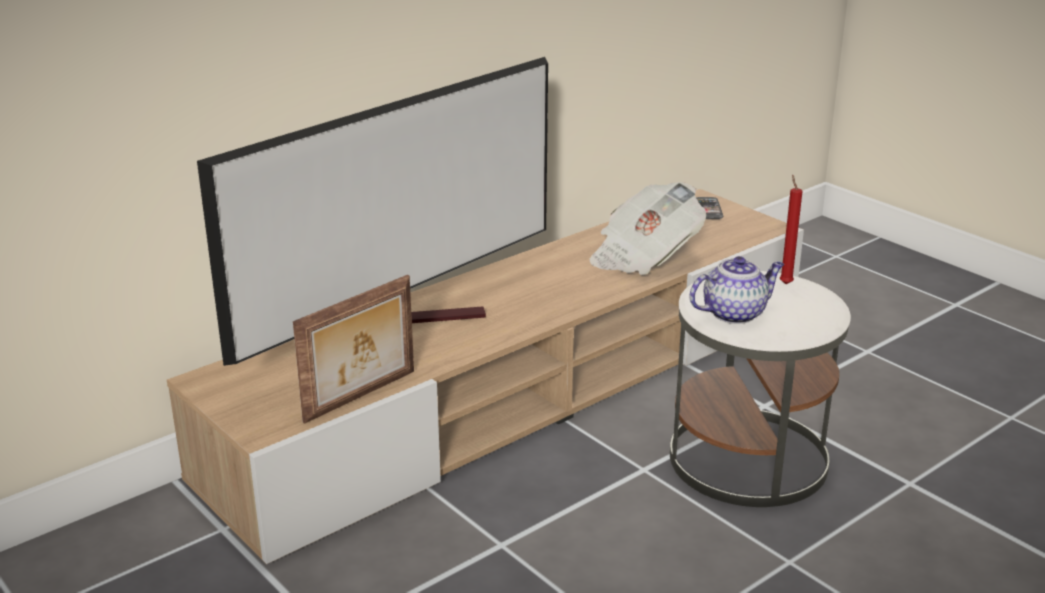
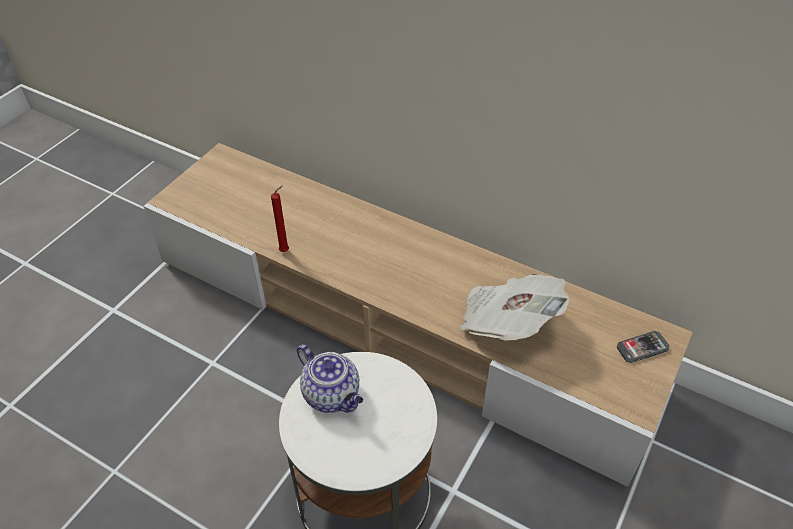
camera: 70 degrees right, 20 degrees up
(362, 397) = (220, 227): picture frame -> none
(415, 328) = (320, 222): television -> none
(785, 283) = (410, 424): red candle -> red candle (286, 250)

